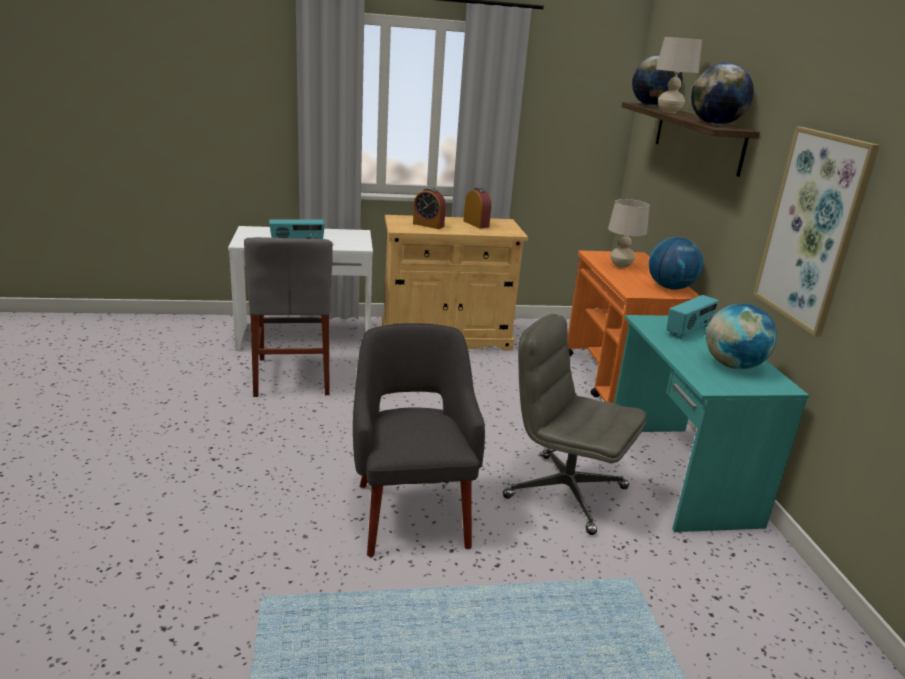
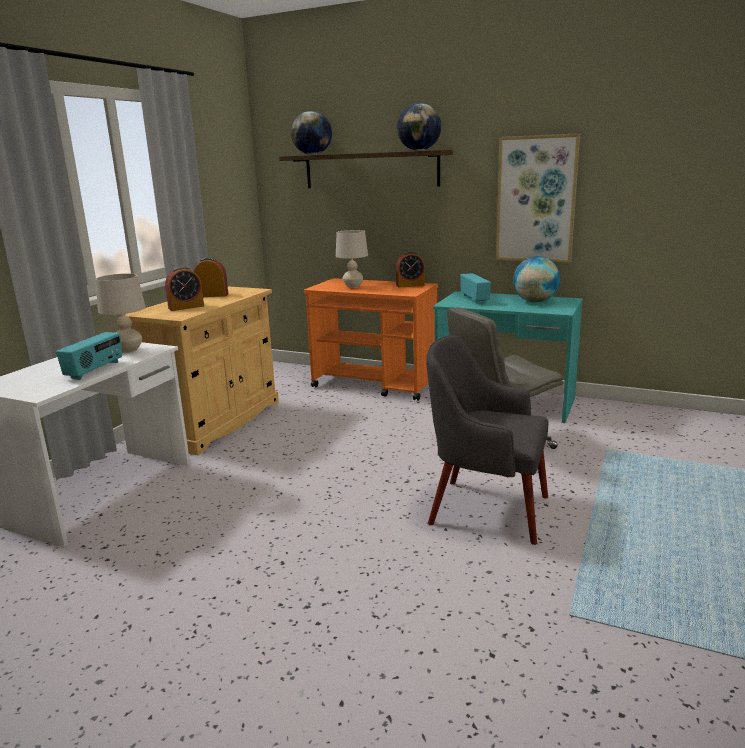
camera: 55 degrees left, 5 degrees down
(293, 376) = (182, 518): grey chair -> none
(669, 112) = (350, 153): beige table lamp -> beige table lamp (128, 350)
(670, 288) = (410, 285): globe -> alarm clock

